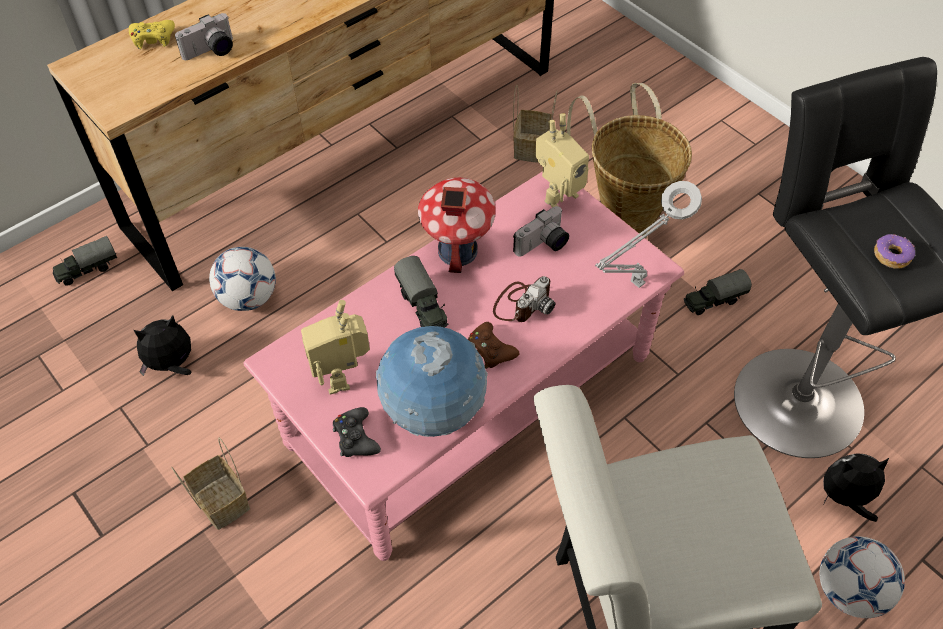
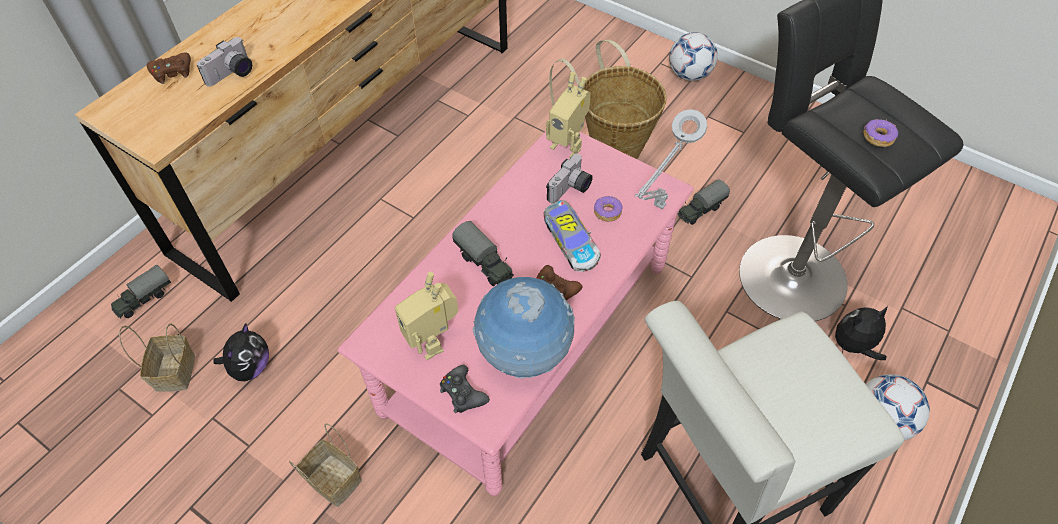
camera: 15 degrees left, 0 degrees up
(153, 38) = (172, 72): yellow game controller -> brown game controller
(172, 364) = (250, 367): plush toy -> plush toy turned 150 degrees clockwise
(248, 298) = (304, 292): football -> football (689, 75)
(457, 251) = (499, 210): toy house -> none
(522, 303) = (569, 243): camera -> toy car
(531, 148) = (513, 115): basket -> basket (175, 373)
(557, 195) = (568, 145): toy robot -> toy robot turned 90 degrees clockwise
(575, 278) = (607, 212): none -> donut

